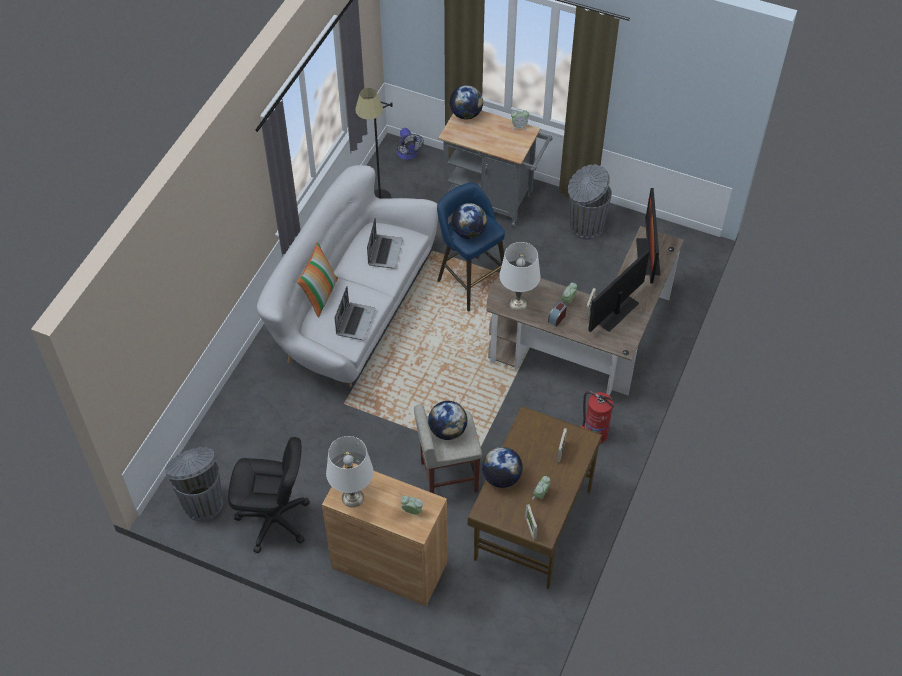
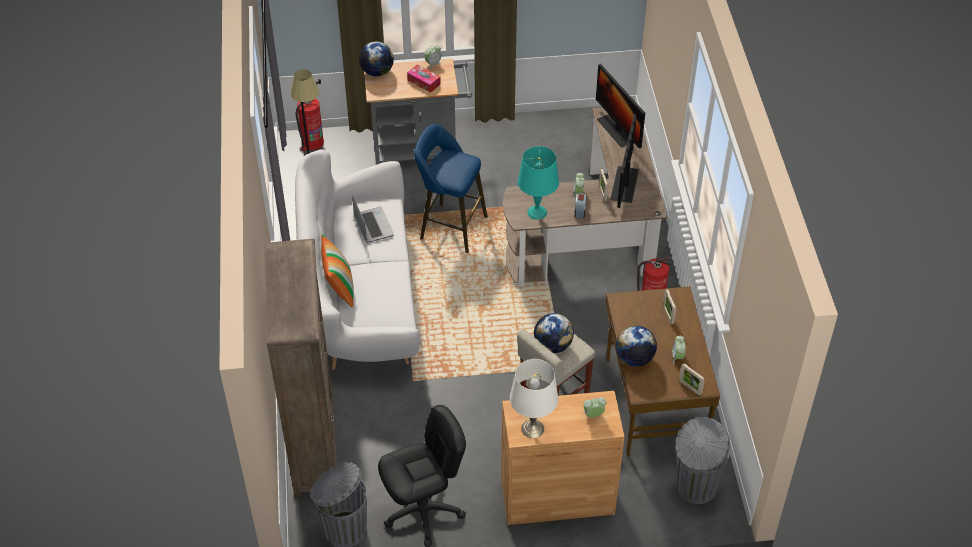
camera: 30 degrees left, 5 degrees down
(227, 423) = (314, 448): none -> brown bookcase
(355, 321) = (391, 296): laptop -> none
(408, 155) = (312, 143): fan -> fire extinguisher
(469, 232) = (451, 171): globe -> none
(499, 140) = (424, 82): none -> tissue box
(518, 303) = (537, 212): white table lamp -> turquoise table lamp
(585, 227) = (517, 140): grey trash can -> grey trash can (695, 487)

